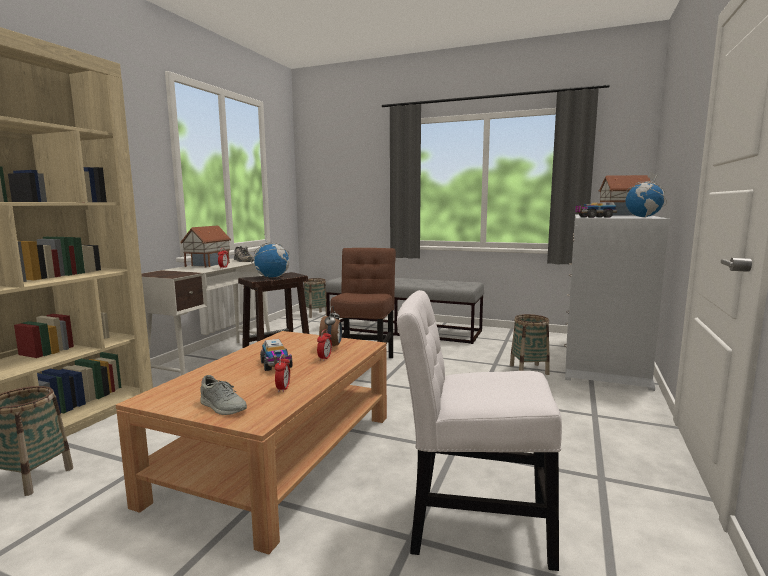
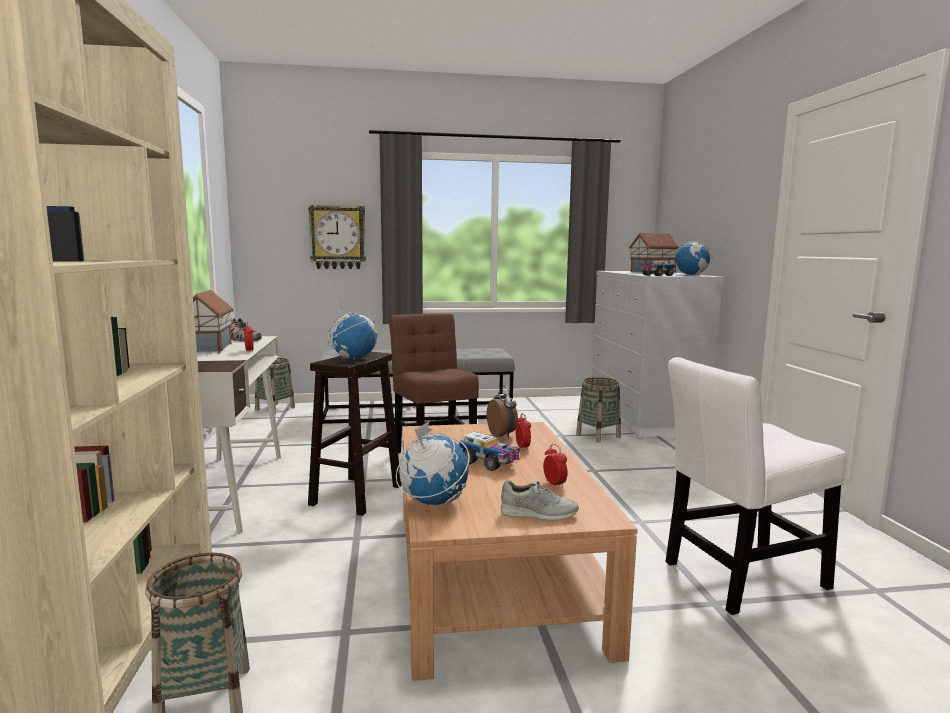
camera: 30 degrees left, 0 degrees up
(182, 383) = (433, 502): none -> globe
(363, 189) = (338, 237): none -> wall clock

